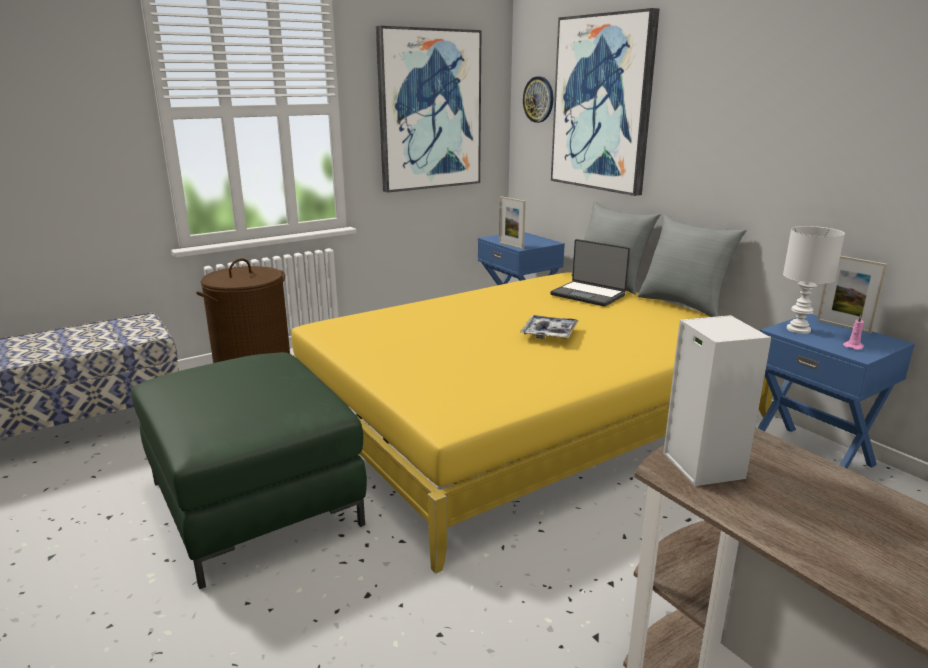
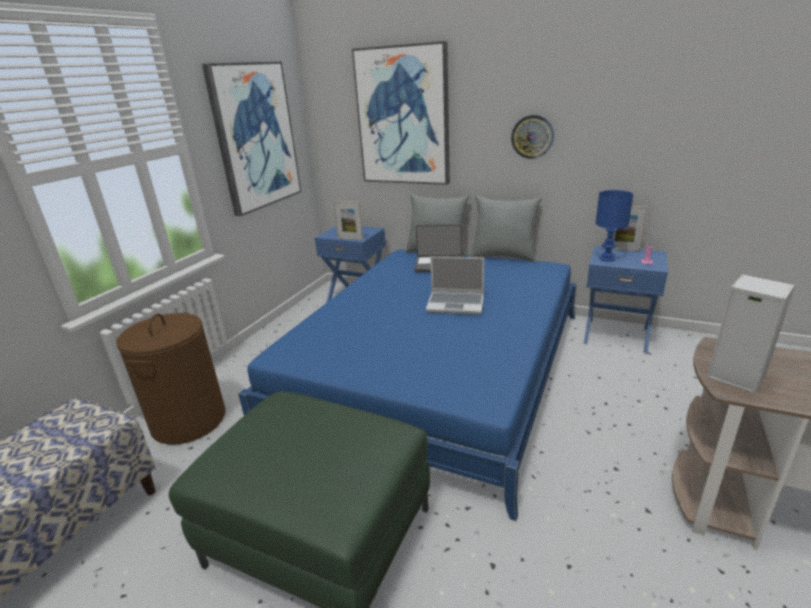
camera: 30 degrees left, 5 degrees up
(522, 413) = (435, 367): yellow bed -> blue bed
(539, 99) = (337, 117): wall clock -> wall clock (532, 137)
(549, 333) = (456, 304): tray -> laptop
(799, 330) = (607, 259): white table lamp -> blue table lamp

